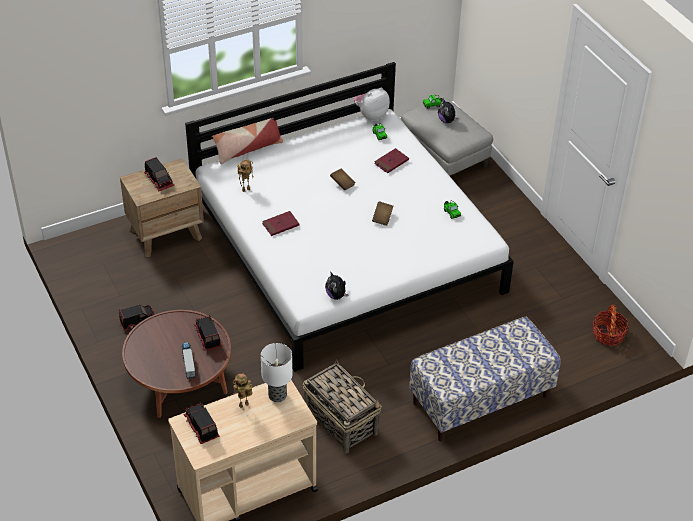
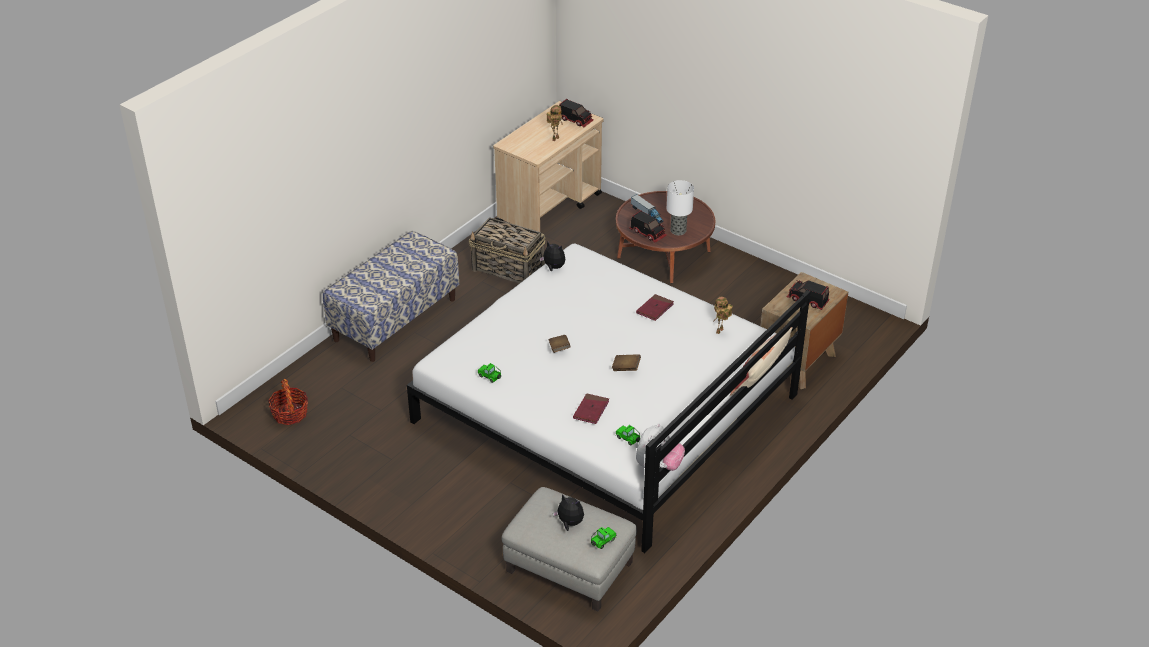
camera: 155 degrees right, 5 degrees down
(138, 321) = (742, 283): toy truck -> none
(277, 395) = (535, 151): table lamp -> table lamp (678, 231)

